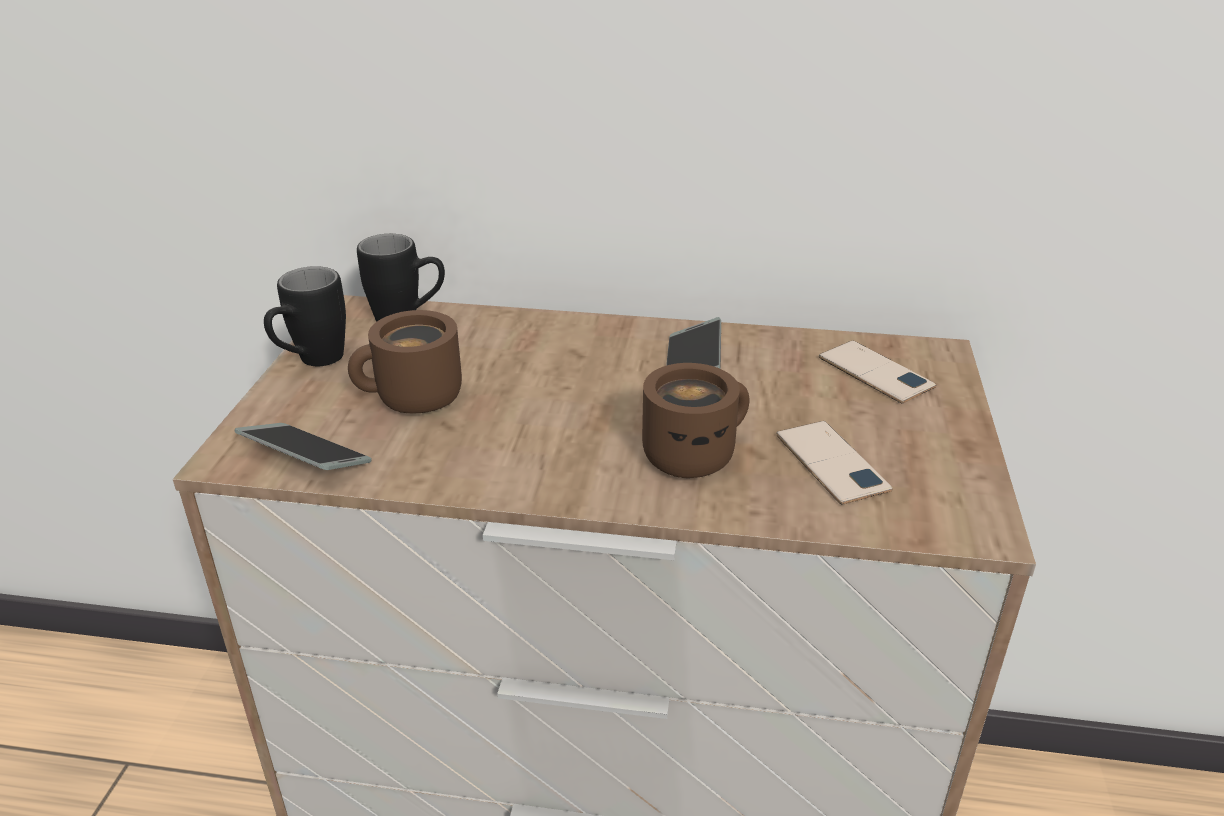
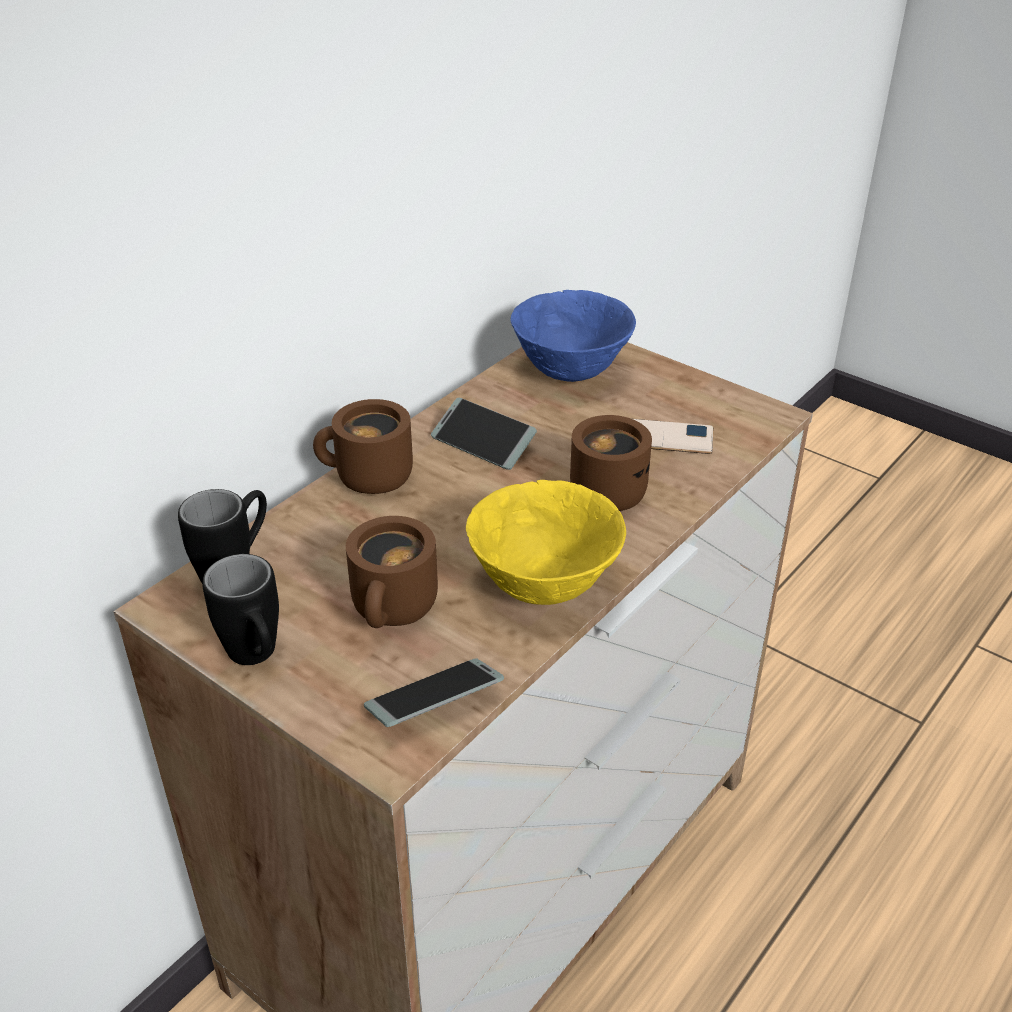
camera: 60 degrees left, 5 degrees up
(507, 465) = (545, 585): none -> yellow bowl
(577, 330) = (368, 479): none -> brown mug
(875, 372) = (572, 372): phone -> blue bowl

